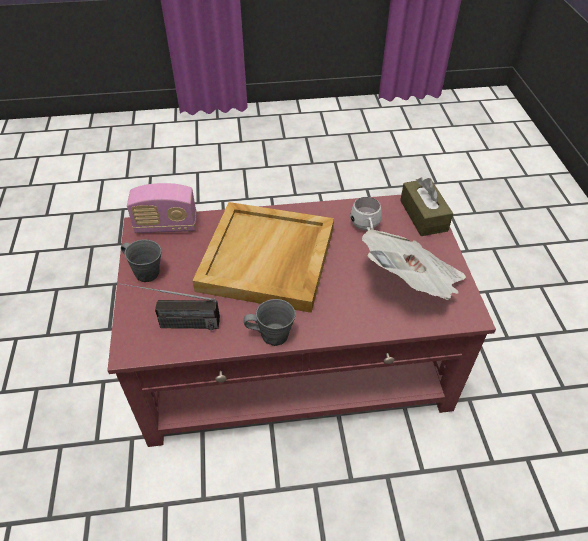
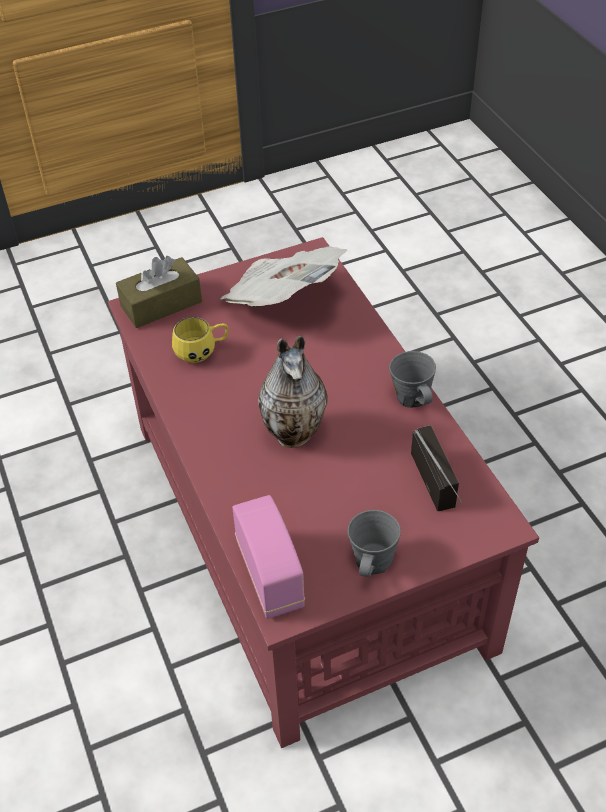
camera: 105 degrees left, 0 degrees up
(268, 260) = (295, 434): beige tray -> vase
(365, 228) = (202, 352): white mug -> yellow mug

